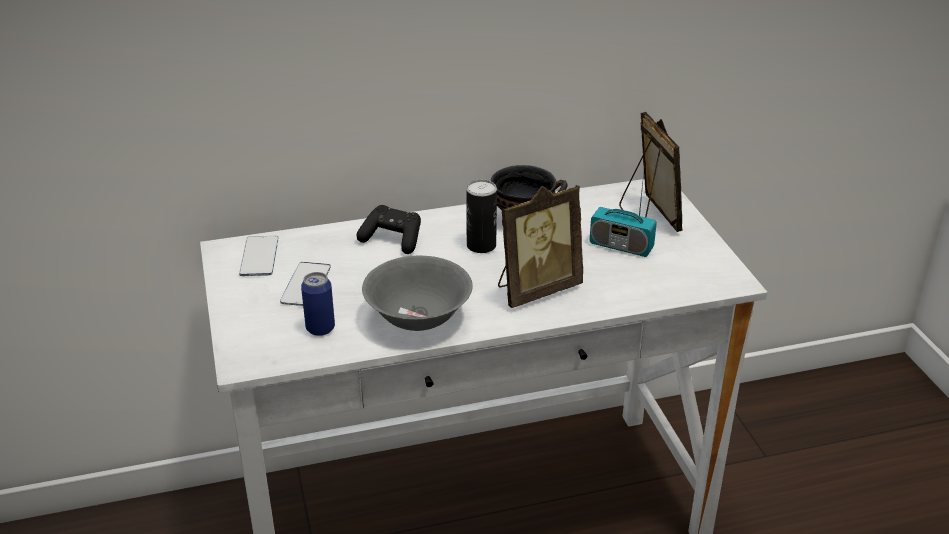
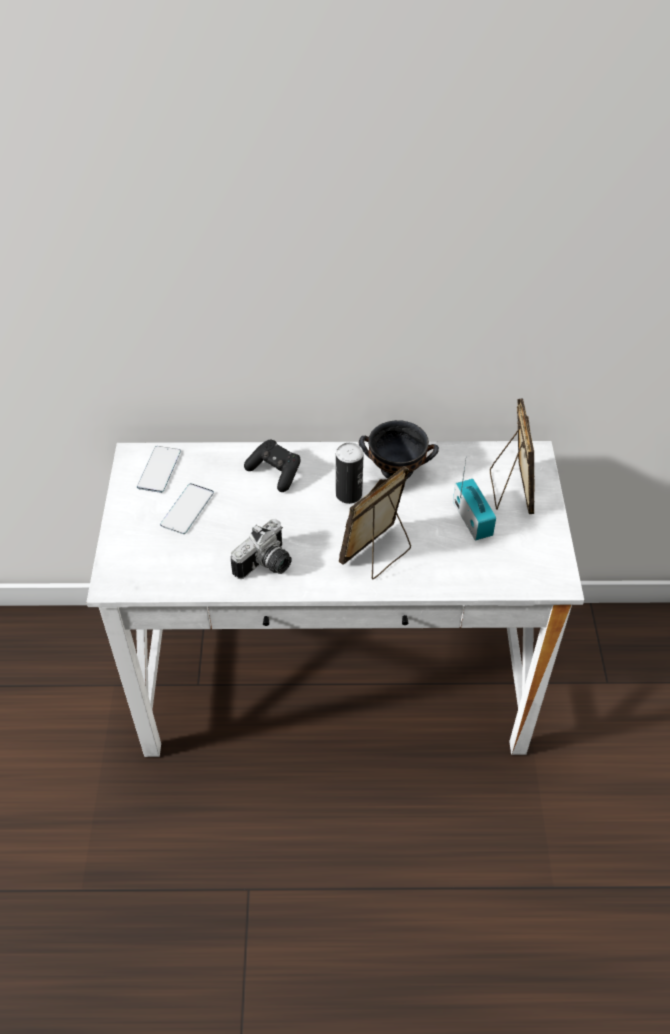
camera: 15 degrees right, 15 degrees up
(320, 328) = (184, 560): can -> none
(418, 318) = (267, 565): grey bowl -> camera
(536, 289) = (378, 554): picture frame -> picture frame turned 150 degrees clockwise
(621, 246) = (472, 519): radio -> radio turned 150 degrees counterclockwise

